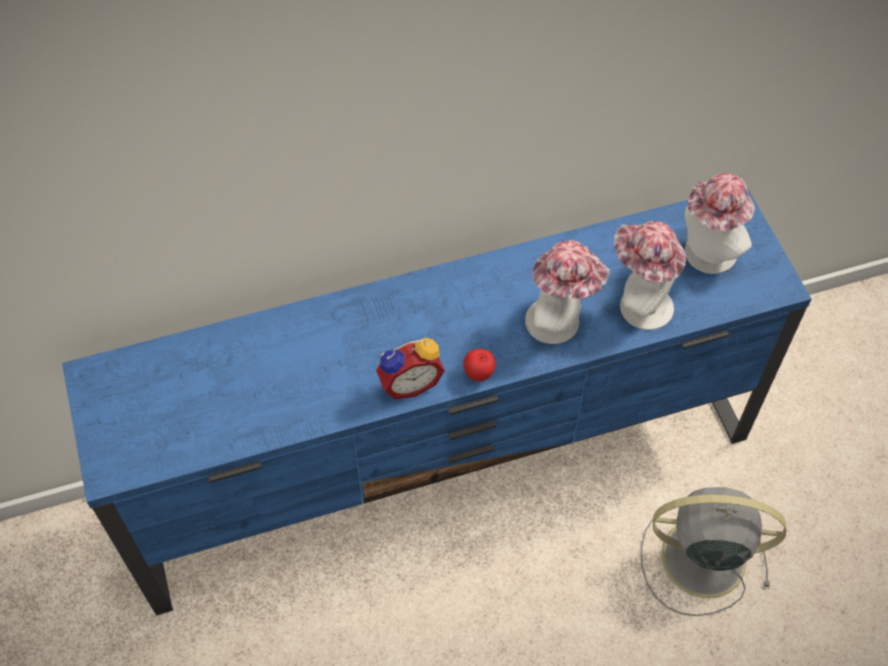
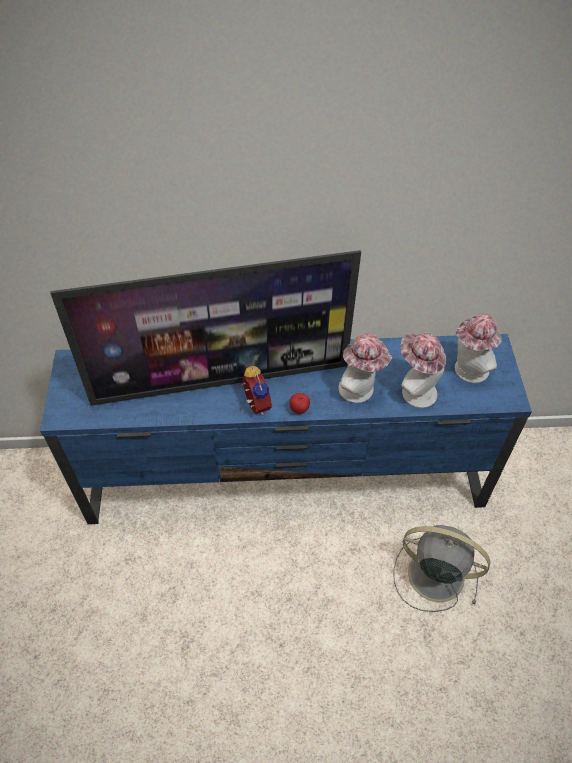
camera: 15 degrees right, 5 degrees down
(346, 355) = (221, 381): none -> television
(409, 382) = (254, 405): alarm clock -> alarm clock turned 105 degrees counterclockwise

